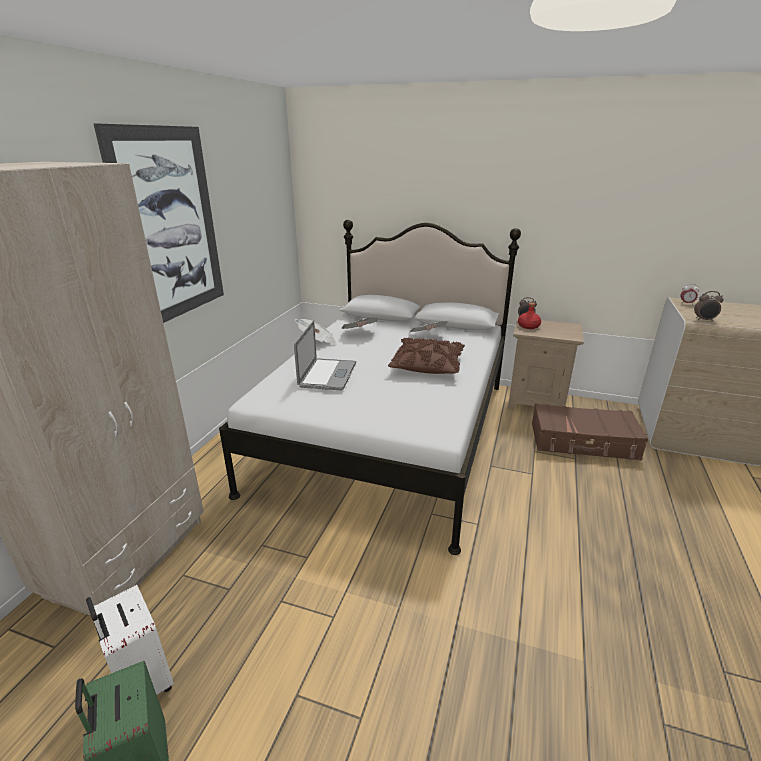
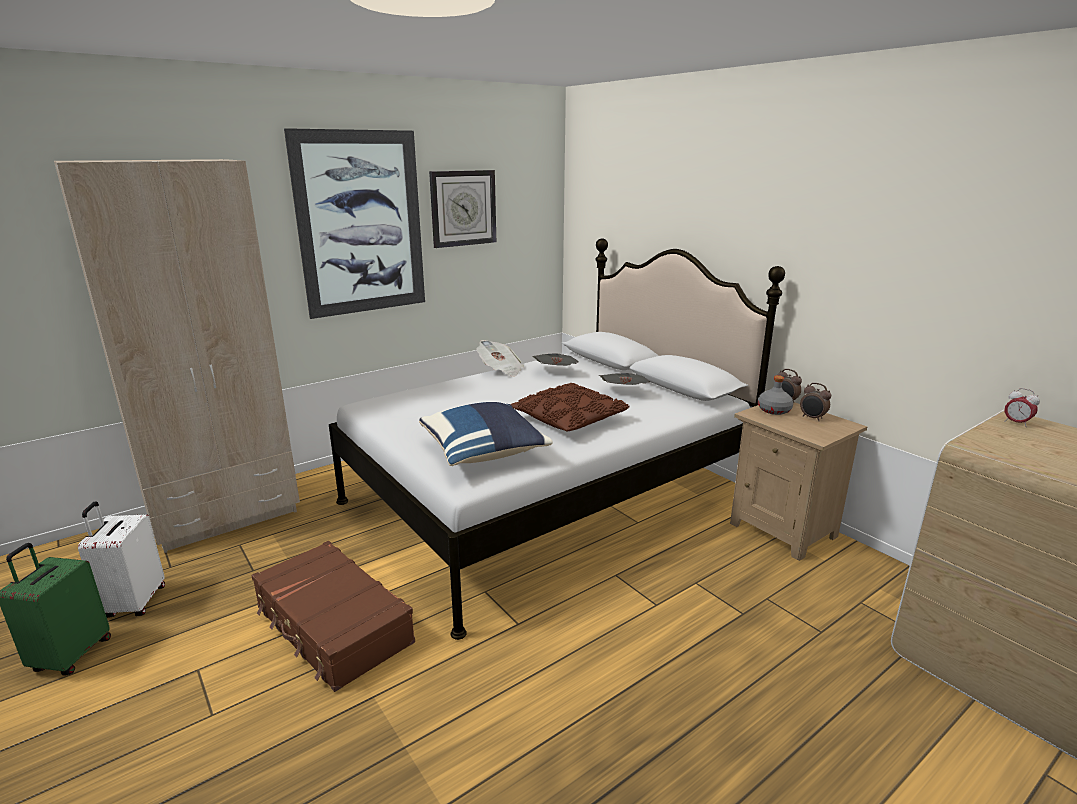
camera: 35 degrees right, 5 degrees down
(237, 202) = (463, 208): none -> wall clock
(328, 374) = (454, 400): laptop -> none
(415, 407) = (484, 453): none -> blue pillow
(528, 326) = (774, 410): red bottle -> grey bottle
(583, 442) = (786, 600): brown suitcase -> brown suitcase (332, 626)
(704, 320) = (988, 449): alarm clock -> alarm clock (812, 418)

